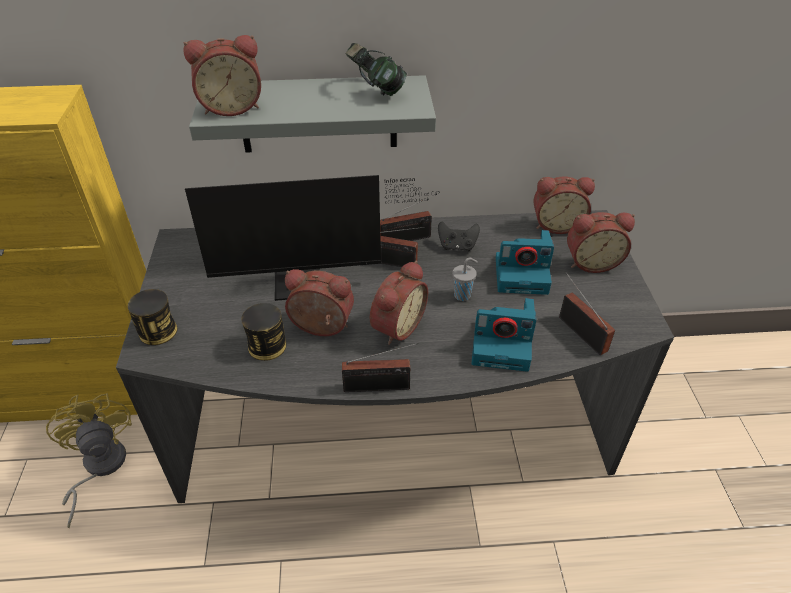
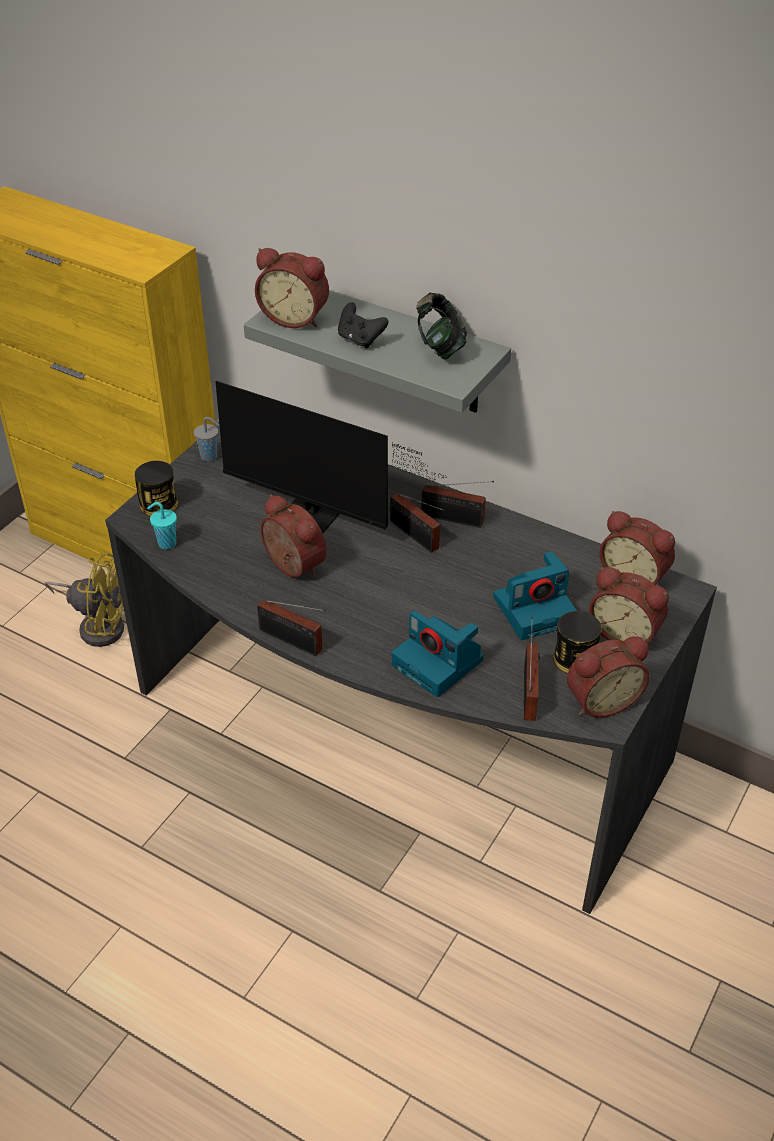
camera: 35 degrees right, 0 degrees up
(99, 467) = (98, 625): yellow fan -> yellow fan turned 90 degrees clockwise
(193, 360) = (166, 543): none -> turquoise cup
(267, 346) = (233, 560): can -> can (574, 659)
(395, 326) = (358, 597): alarm clock -> alarm clock (601, 700)
(457, 246) = (498, 550): black game controller -> black game controller (360, 340)
(463, 295) = (451, 600): grey cup -> grey cup (210, 457)
(522, 274) = (535, 609): camera -> camera turned 60 degrees counterclockwise

